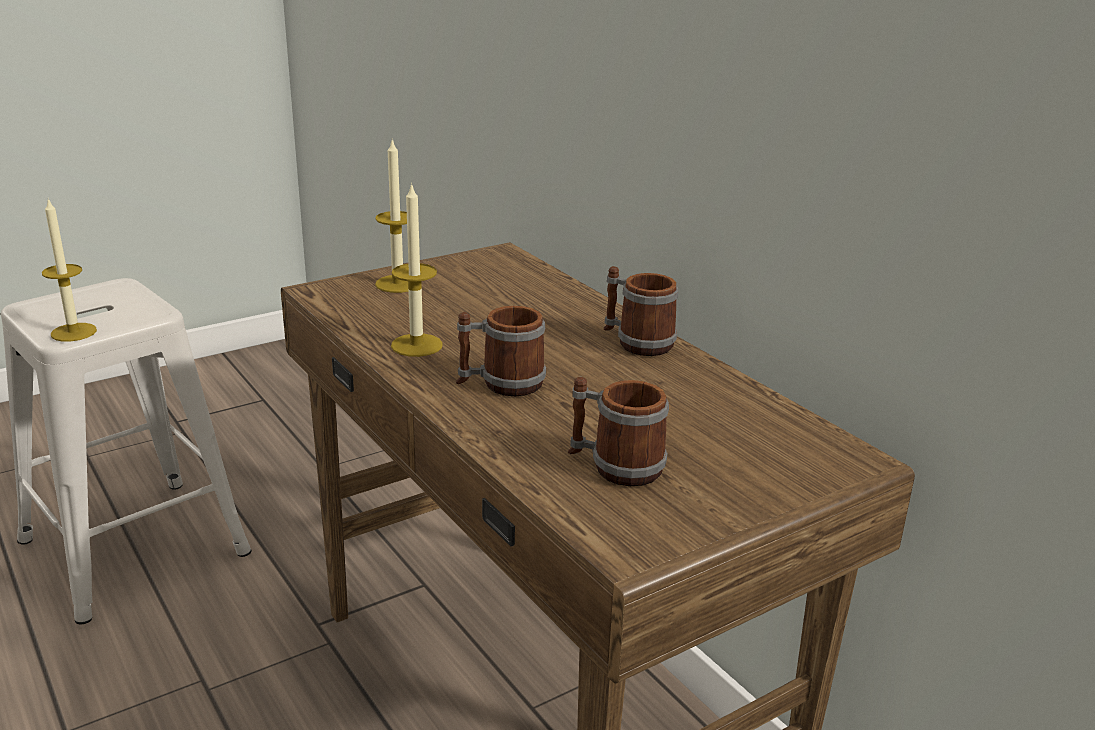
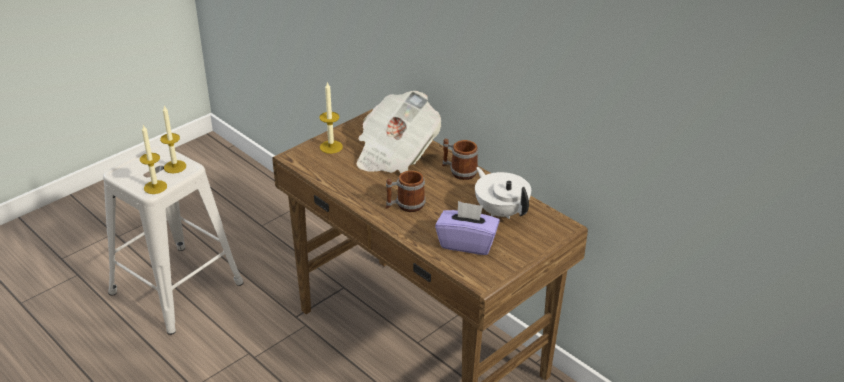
camera: 10 degrees left, 10 degrees up
(416, 345) = (358, 187): candle -> candle (175, 167)
(517, 303) = (395, 153): none -> newspaper
(615, 466) = (467, 243): mug -> purple tissue box
(711, 416) = (501, 211): none -> white teapot

